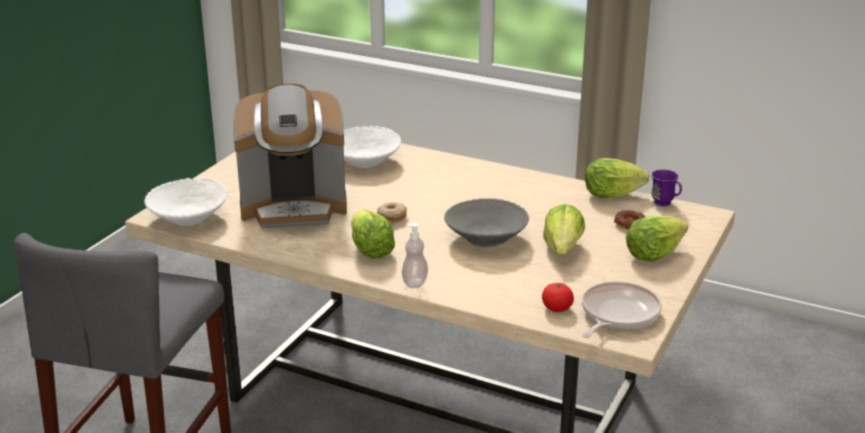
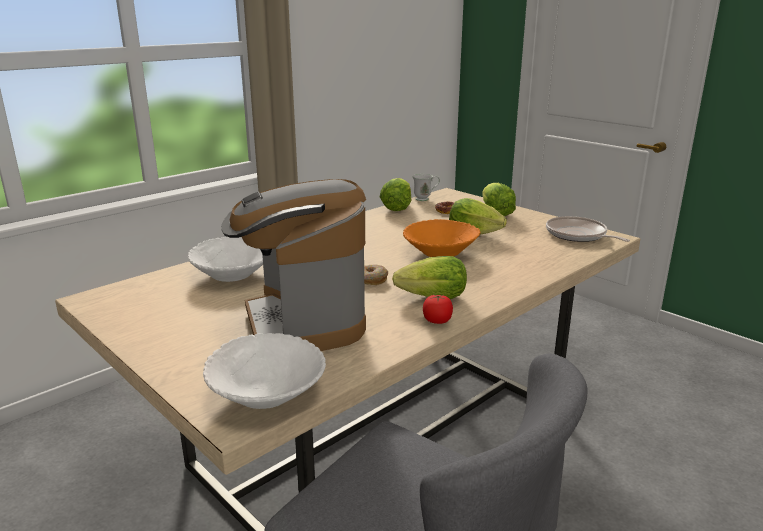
camera: 70 degrees left, 5 degrees down
(294, 207) = (303, 322): coffee machine -> coffee machine turned 150 degrees clockwise
(415, 282) = (506, 288): soap dispenser -> none
(486, 238) = (440, 252): grey bowl -> orange bowl
(557, 308) = (565, 249): tomato -> tomato (437, 321)
(665, 205) = (425, 199): purple mug -> white mug

